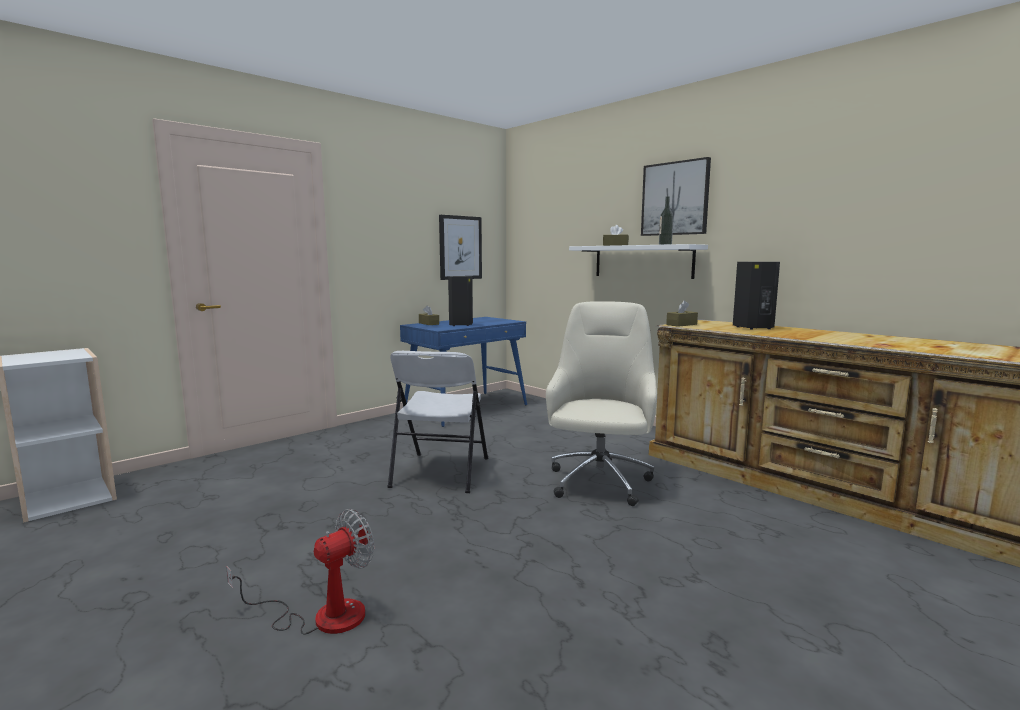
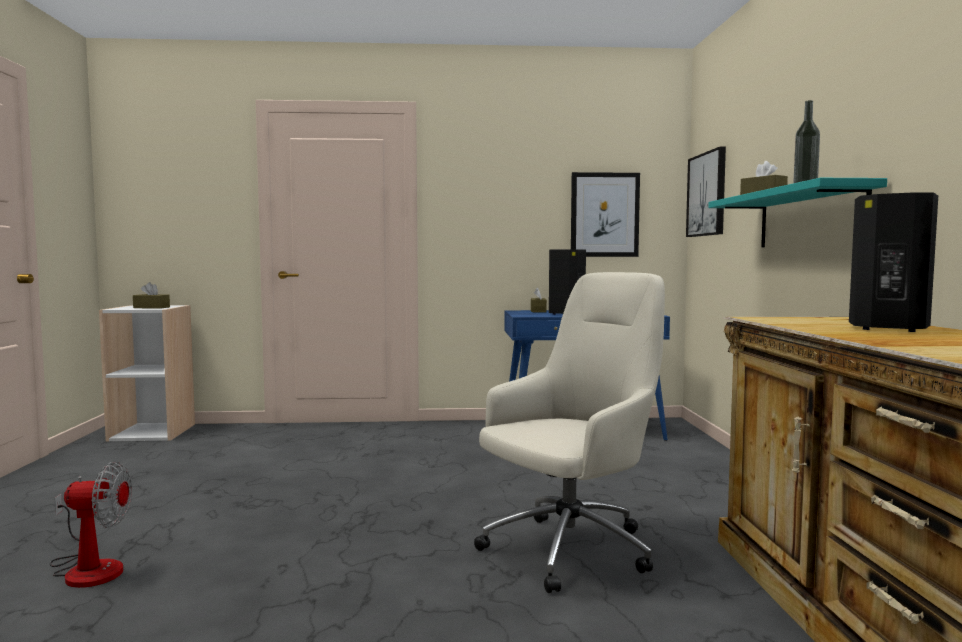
camera: 40 degrees right, 5 degrees down
(440, 472) = (416, 486): white chair -> none
(642, 261) = (809, 218): white shelf -> turquoise shelf
(675, 198) = (847, 104): picture -> picture (707, 194)
(681, 324) = (768, 318): brown tissue box -> brown tissue box (151, 307)

